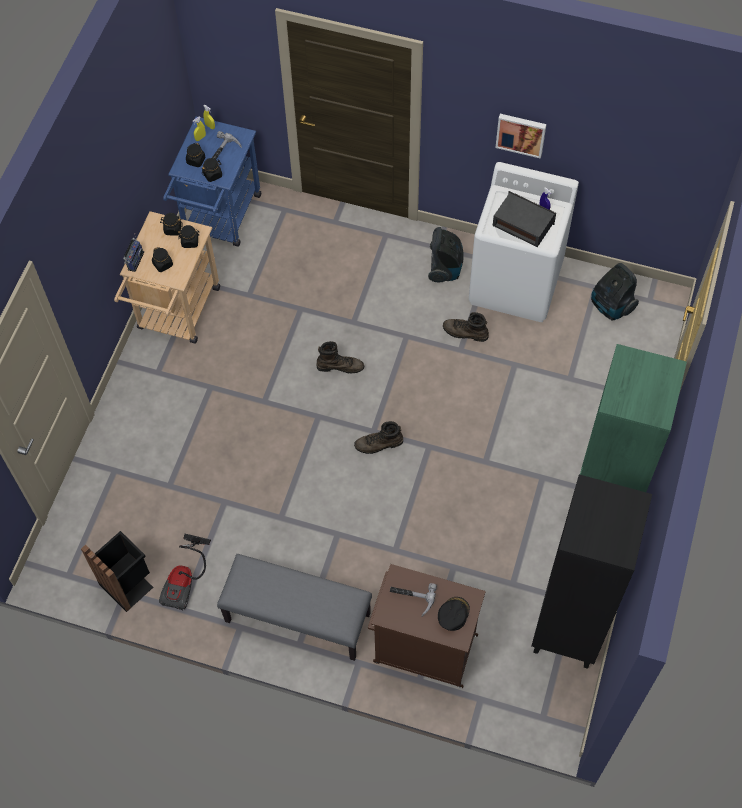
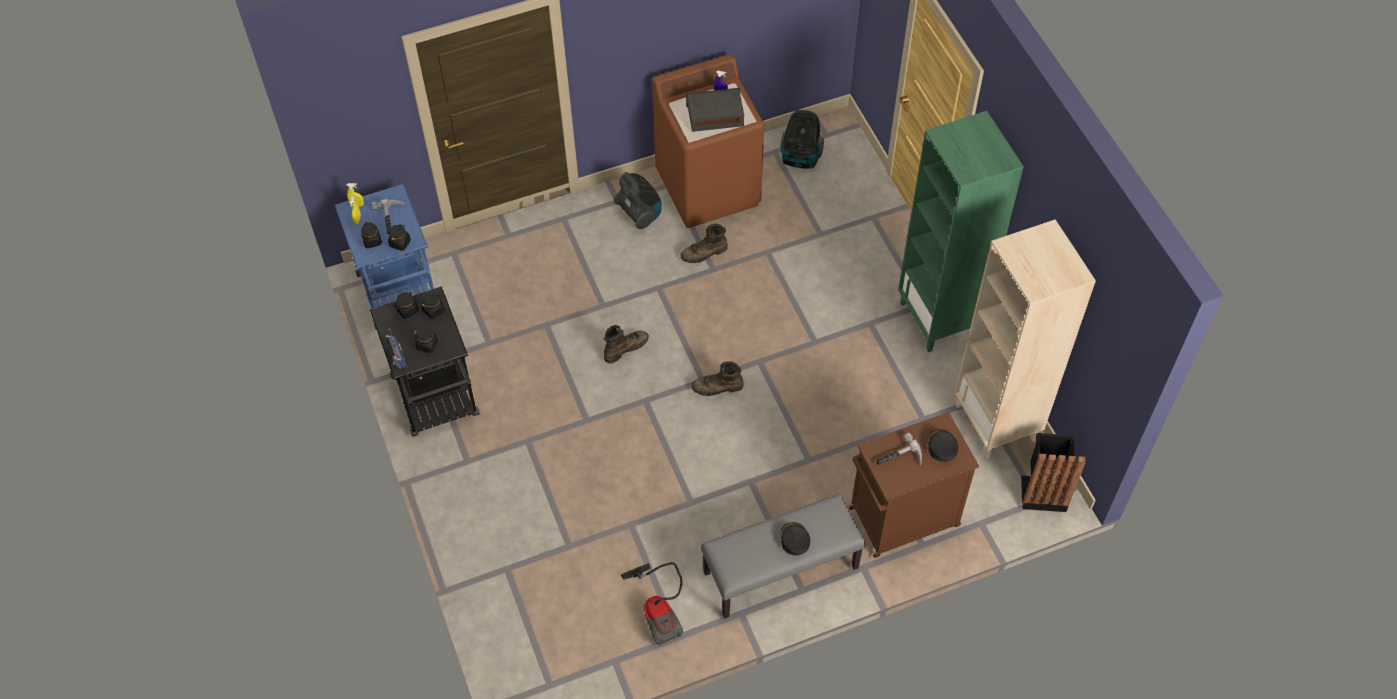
camera: 40 degrees left, 5 degrees down
(128, 584) = (610, 651): black trash can -> black trash can (1043, 491)
(176, 314) = (437, 402): beige cart -> black cart
(301, 601) = (794, 540): none -> black cap
(379, 444) = (717, 387): brown boot -> brown boot turned 45 degrees clockwise
(516, 282) = (709, 187): white washing machine -> brown washing machine
(521, 134) = (667, 36): picture -> none
(568, 630) = (996, 422): black bookcase -> beige bookcase

